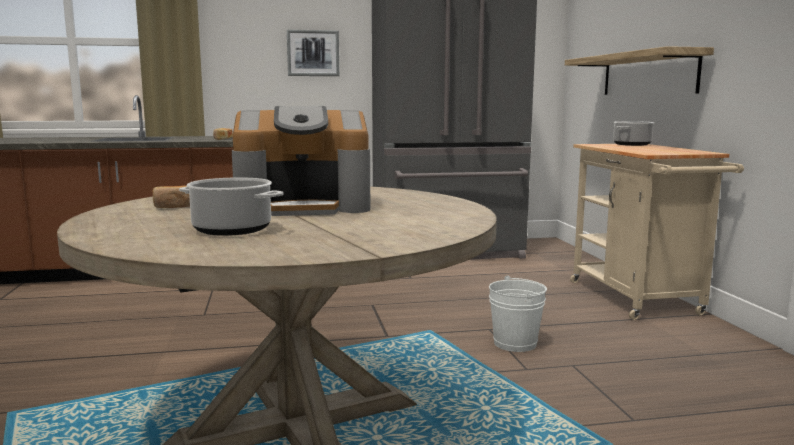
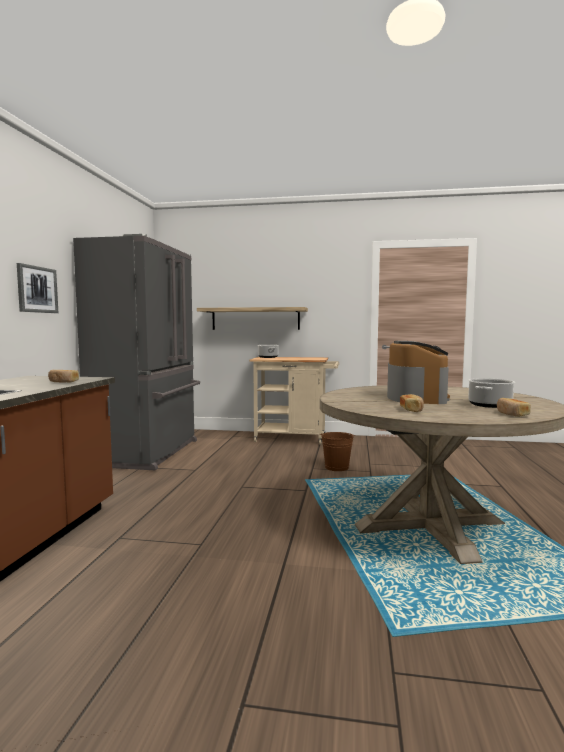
camera: 70 degrees left, 5 degrees down
(136, 235) = (511, 414): none -> bread
(515, 343) = (337, 467): white bucket -> brown bucket

